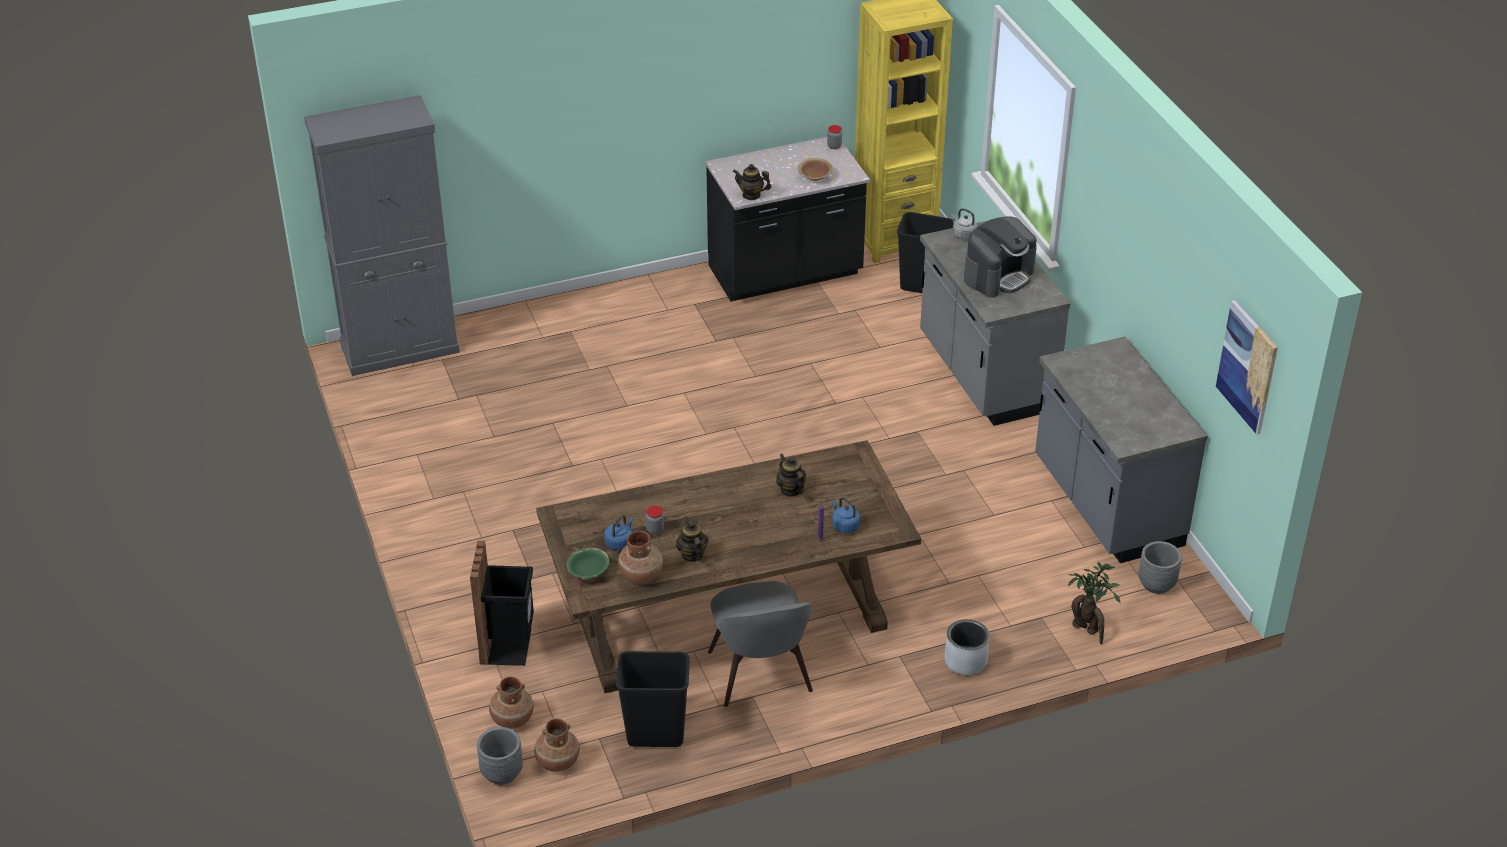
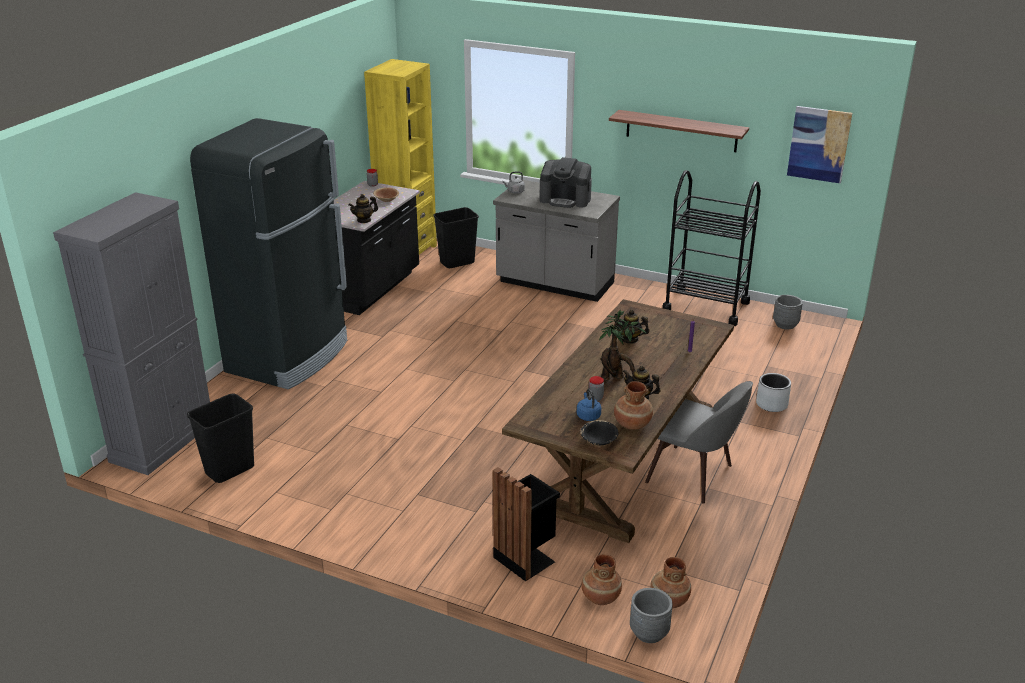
camera: 45 degrees left, 10 degrees down
(588, 571) = (599, 441): green bowl -> black bowl
(604, 316) = (289, 357): none -> black fridge
(655, 735) = (695, 544): black trash can -> black trash can (230, 471)
(844, 525) = (688, 339): blue kettle -> none
(998, 276) = (565, 199): coffee machine -> coffee machine turned 105 degrees clockwise
(1087, 630) = (794, 359): potted plant -> potted plant (615, 378)
(1105, 505) = (706, 306): grey counter -> black cart
(1143, 257) = (681, 131): none -> shelf

